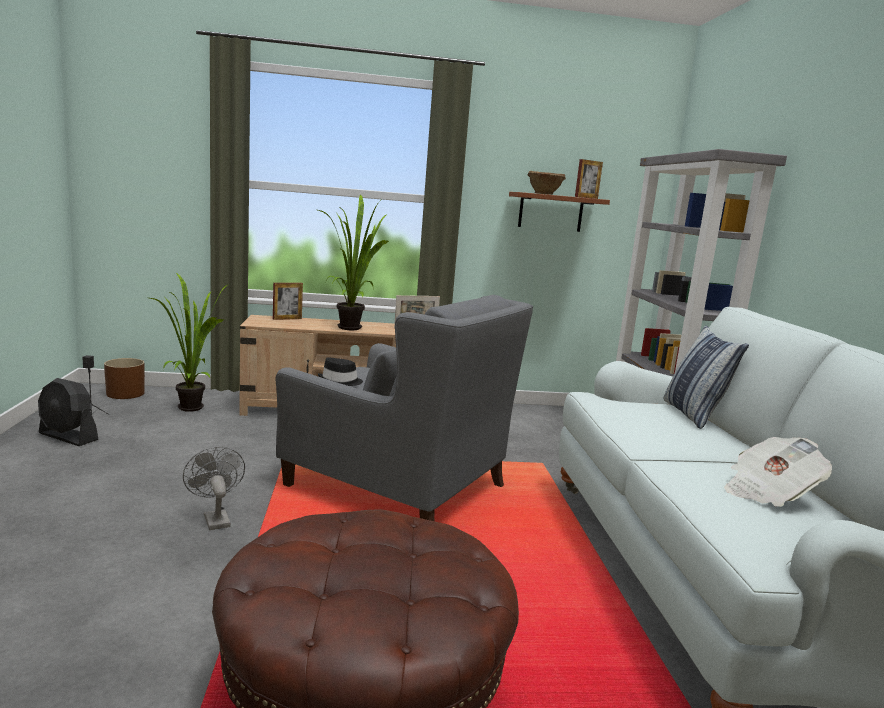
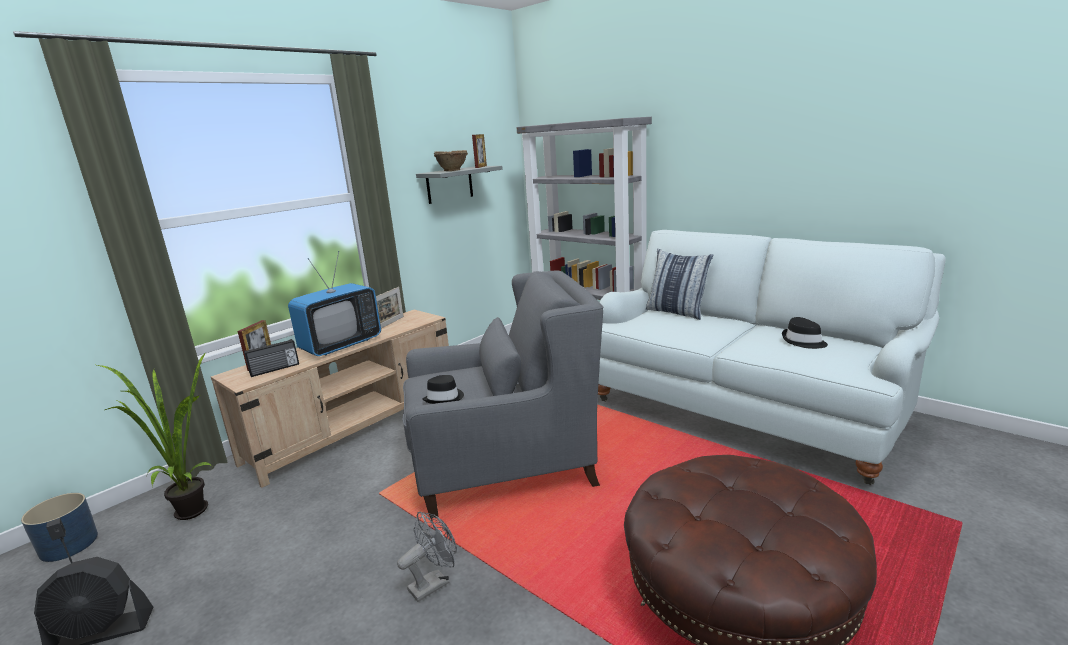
camera: 40 degrees left, 5 degrees up
(125, 393) = (69, 544): brown planter -> blue planter
(215, 518) = (434, 583): grey fan -> grey fan turned 120 degrees clockwise
(285, 323) = (275, 369): none -> radio
(353, 327) = (341, 345): potted plant -> television
(550, 212) = (449, 185): brown shelf -> grey shelf
(769, 492) = (803, 341): newspaper -> black hat

